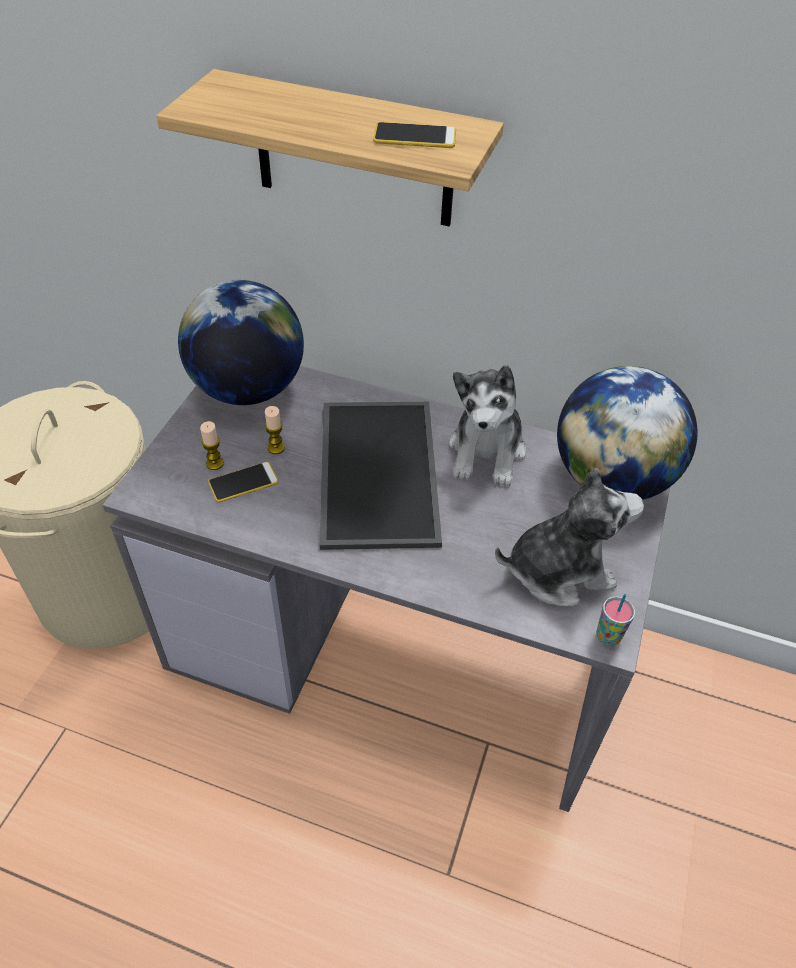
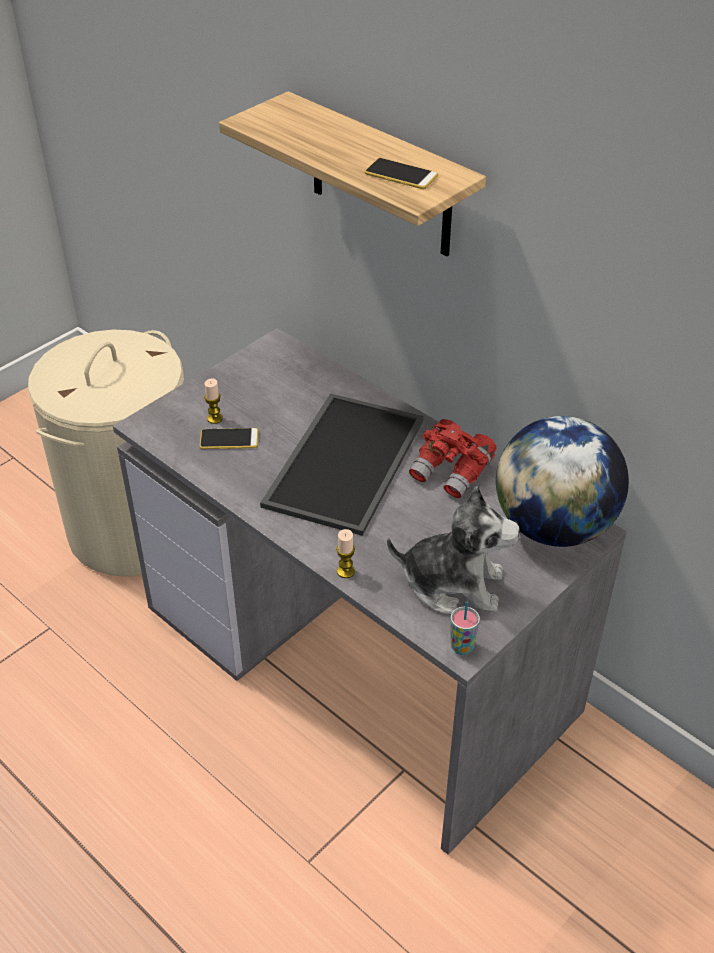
camera: 25 degrees right, 5 degrees down
(248, 389) = (275, 367): globe -> none
(276, 448) = (271, 420): candle -> candle (345, 571)
(487, 451) = (452, 472): plush toy -> red binoculars

